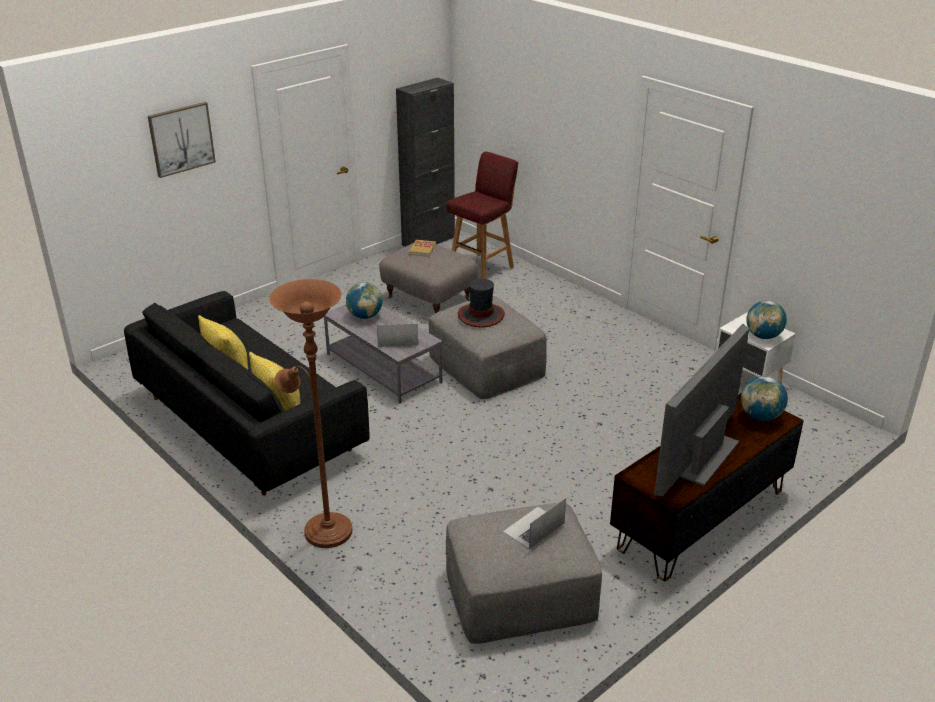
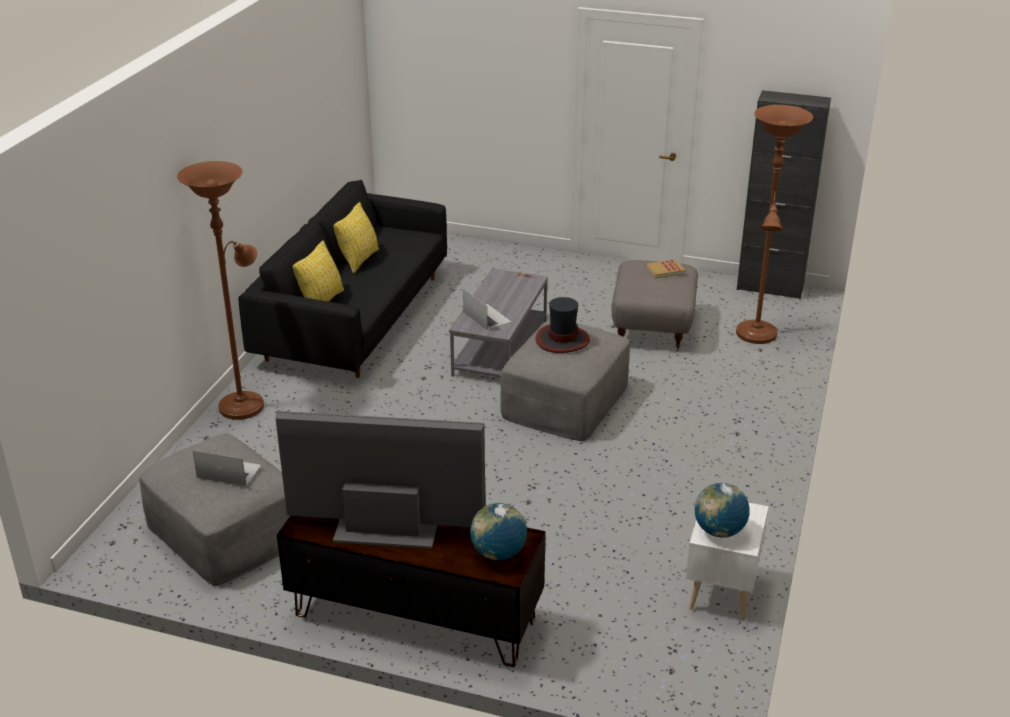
camera: 60 degrees right, 0 degrees up
(181, 139) = (490, 55): picture -> none
(365, 316) = (509, 288): globe -> none
(482, 268) = (756, 336): red stool -> brown floor lamp

